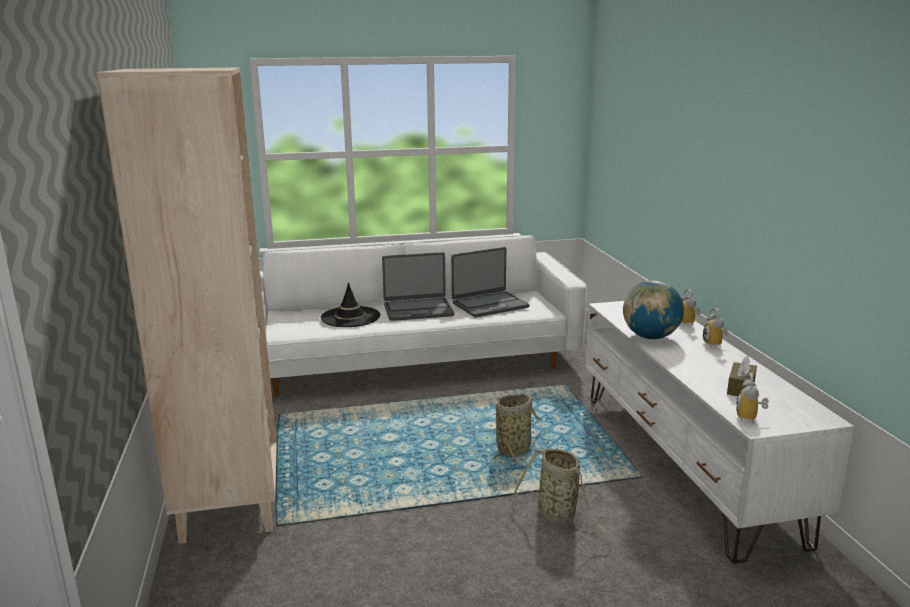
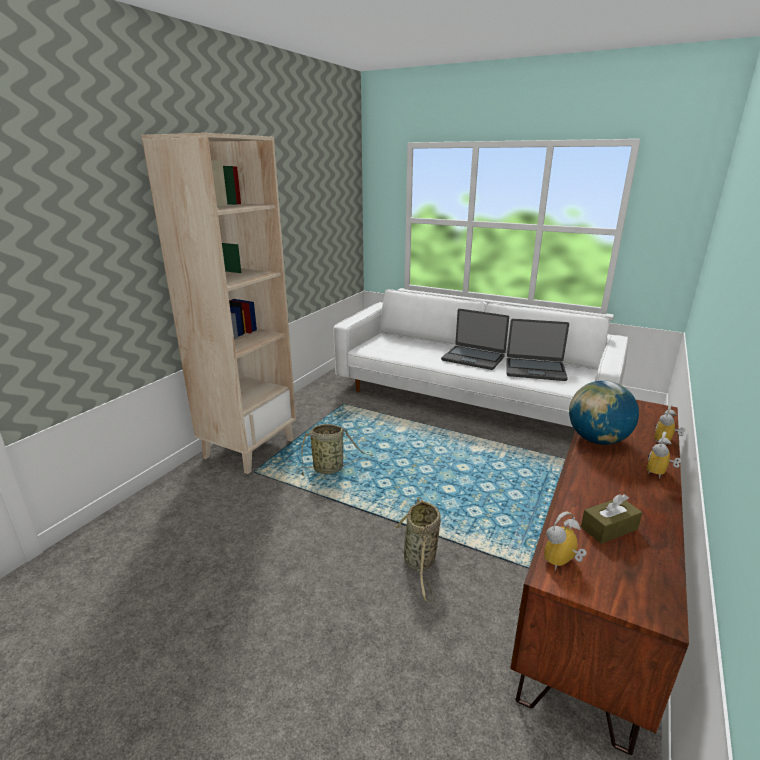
camera: 40 degrees right, 5 degrees up
(350, 317) = (420, 350): black hat -> none
(515, 449) = (457, 493): basket -> basket (330, 468)
(684, 462) = (595, 578): white tv stand -> brown tv stand

